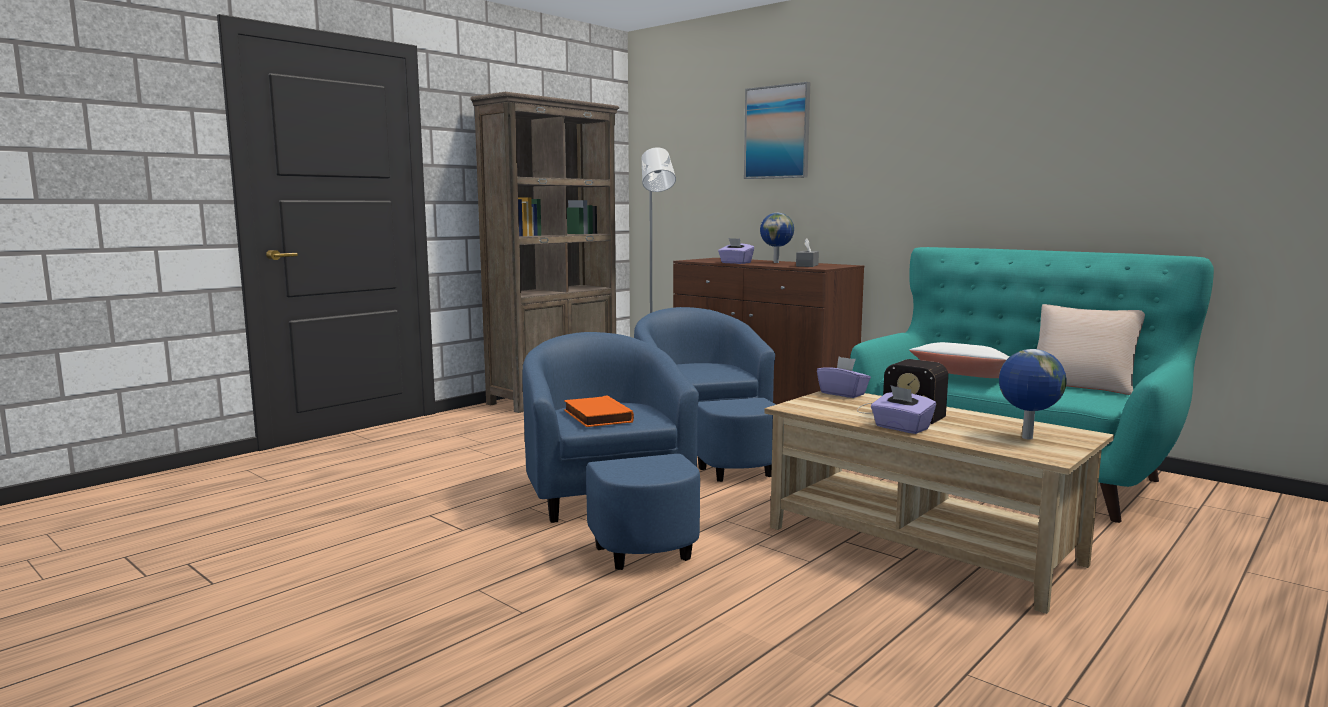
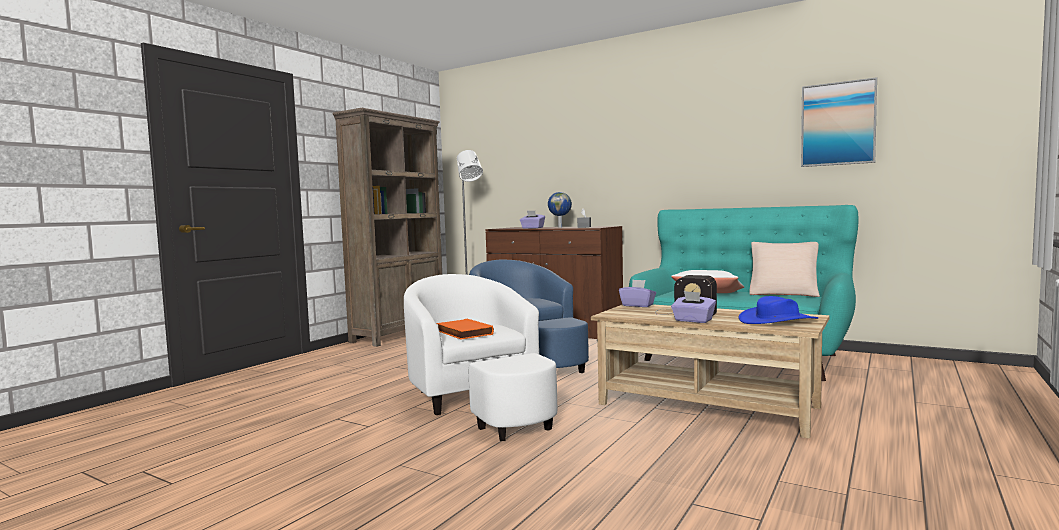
camera: 10 degrees left, 5 degrees down
(613, 508) = (478, 402): blue armchair -> white armchair
(777, 132) = (554, 137): picture -> picture (838, 124)
(1026, 438) = (777, 320): globe -> blue hat

